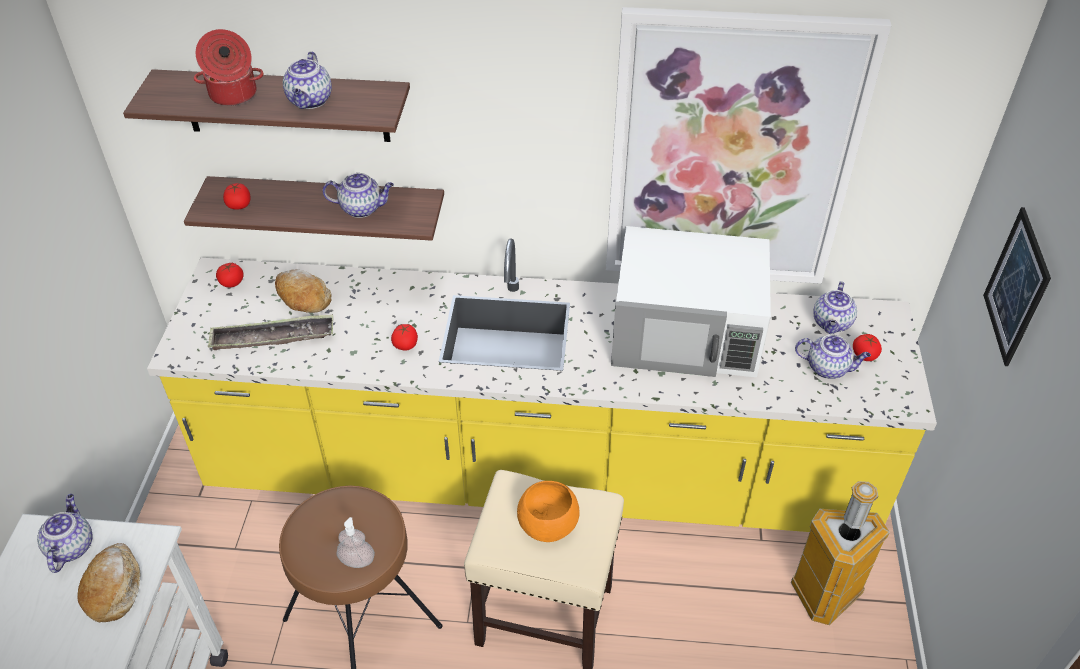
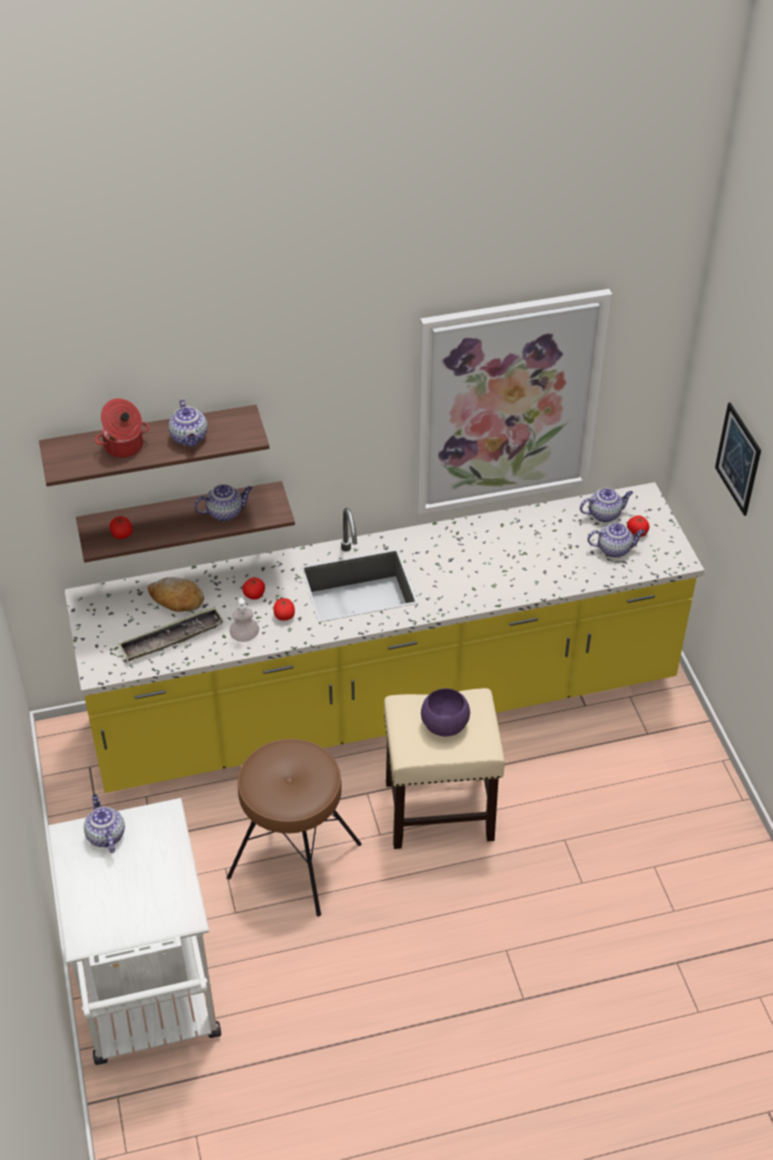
camera: 20 degrees left, 0 degrees up
(113, 588) = (159, 852): bread -> none
(232, 282) = (107, 603): tomato -> tomato (254, 595)
(357, 560) = (312, 791): soap dispenser -> soap dispenser (245, 637)
(549, 524) = (445, 724): orange bowl -> purple bowl
(687, 331) = (499, 548): white microwave -> none
(826, 595) = (649, 732): trash can -> none
(832, 324) = (605, 514): teapot -> teapot turned 105 degrees counterclockwise

